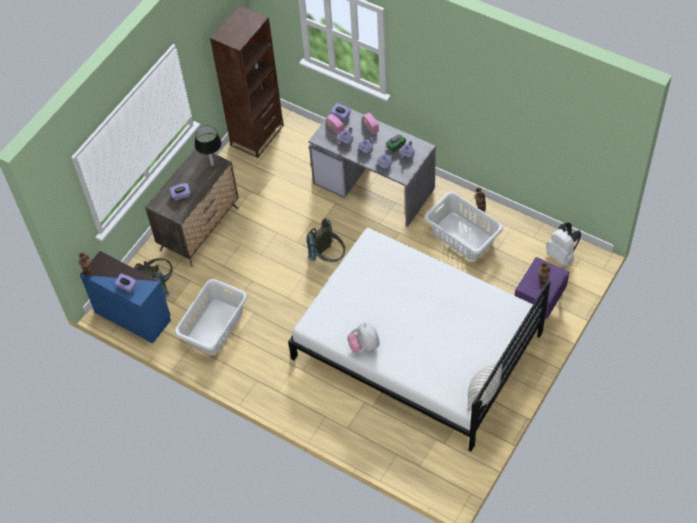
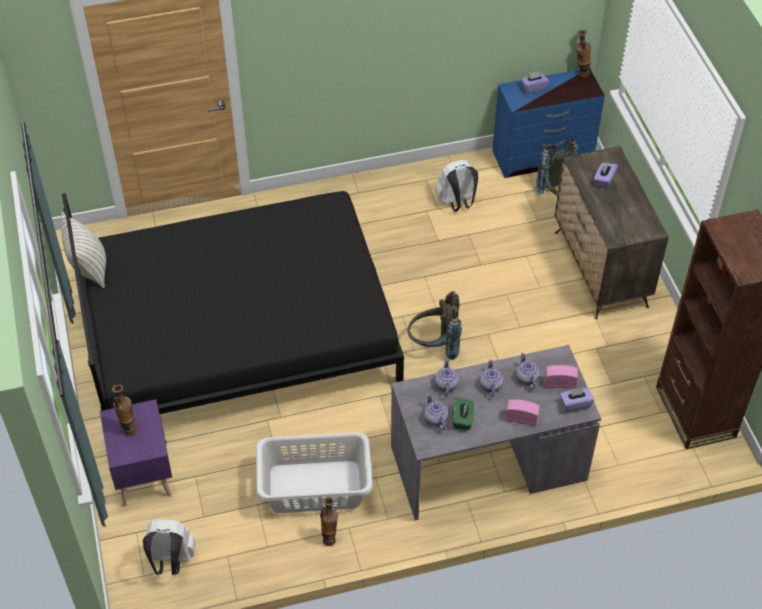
camera: 130 degrees right, 5 degrees down
(212, 164) = (622, 231): black table lamp -> none
(215, 327) = (457, 203): white laundry basket -> white backpack
(364, 346) = (258, 225): plush toy -> none
(417, 346) = (238, 332): white bed -> black bed

